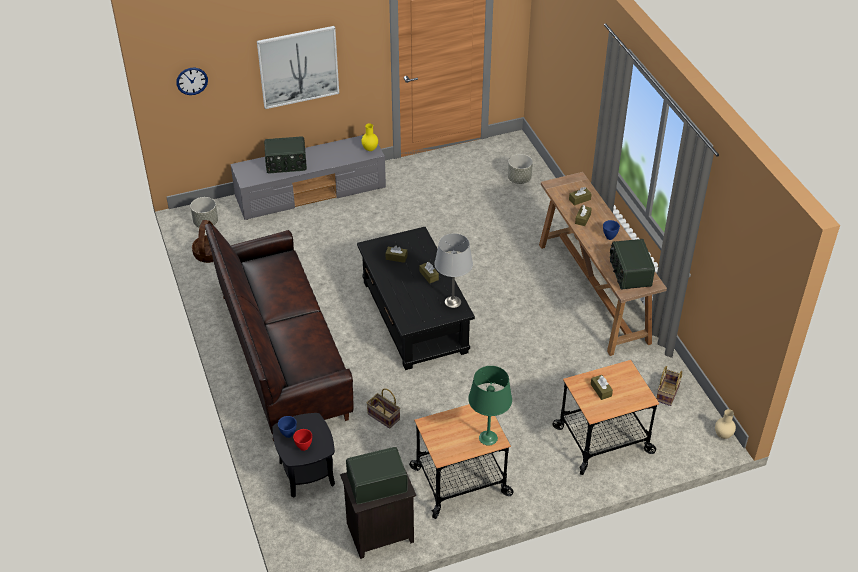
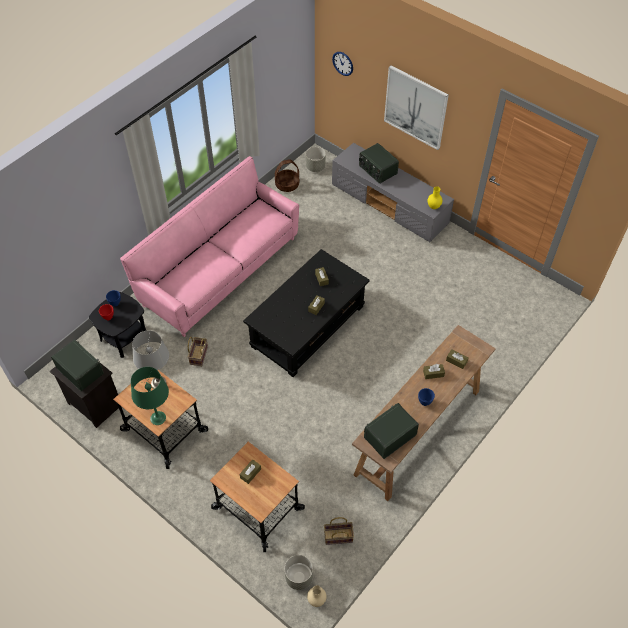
camera: 60 degrees right, 10 degrees up
(282, 355) = (220, 271): brown sofa -> pink sofa
(452, 301) = (298, 334): grey table lamp -> grey table lamp (159, 382)
(519, 179) = (514, 321): grey planter -> grey planter (299, 577)

